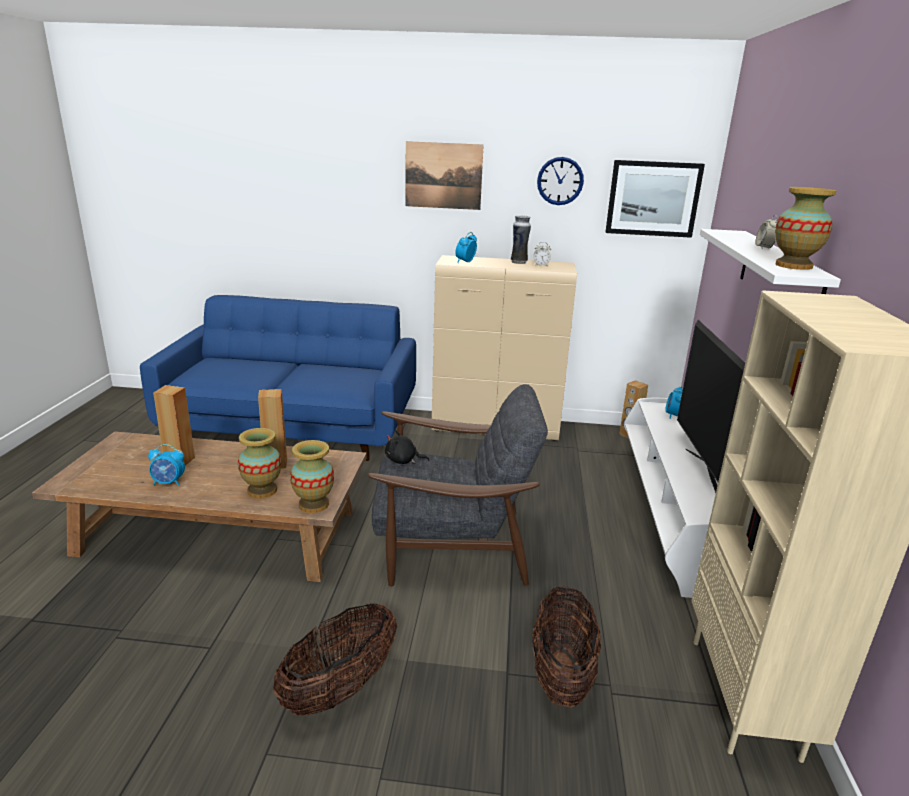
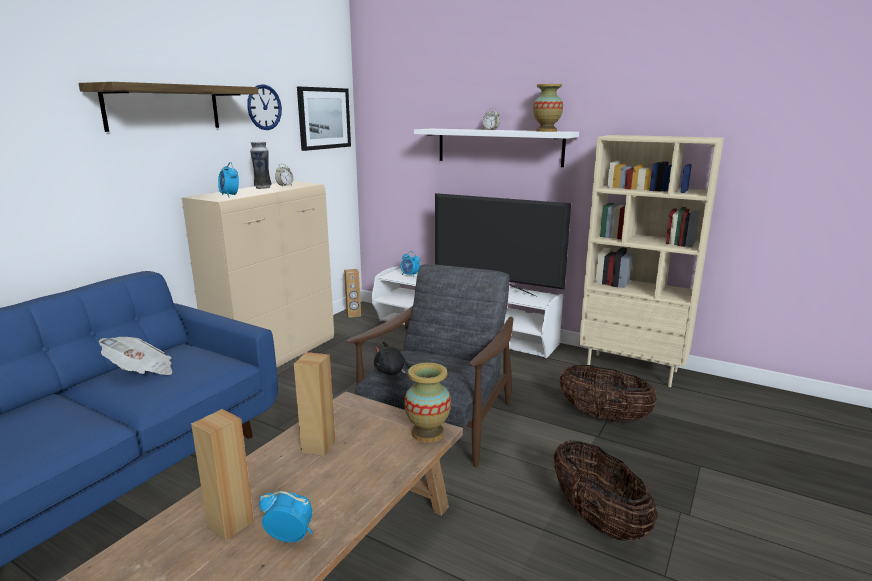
camera: 65 degrees left, 5 degrees down
(169, 482) = (290, 537): alarm clock -> alarm clock turned 105 degrees counterclockwise
(262, 490) = (374, 462): vase -> none
(324, 372) = (141, 372): none -> newspaper
(403, 460) = (392, 372): black plush toy -> black plush toy turned 60 degrees clockwise
(443, 176) = (163, 107): picture -> shelf

